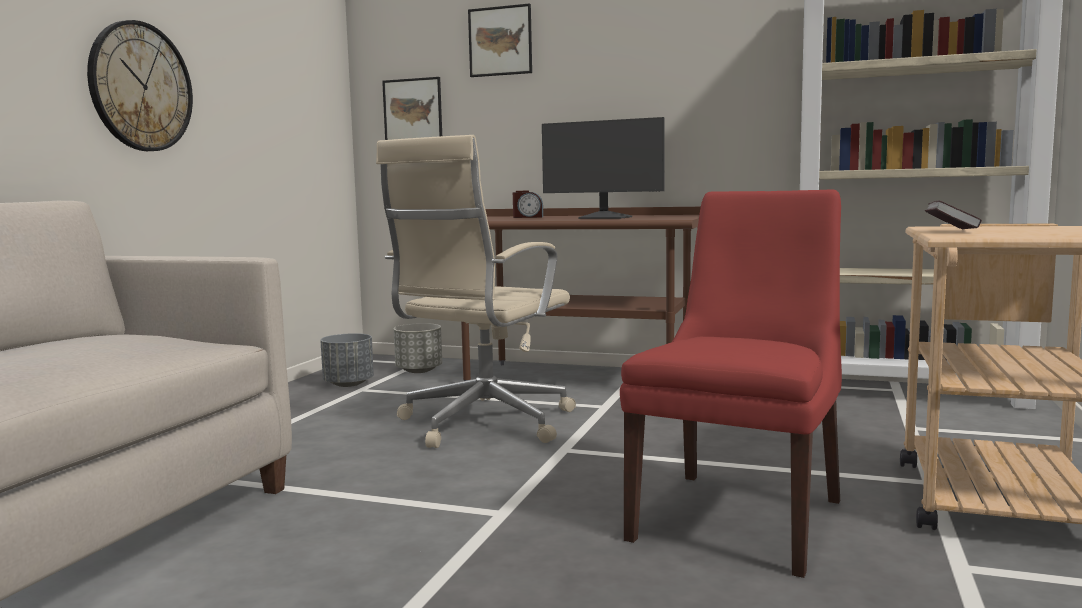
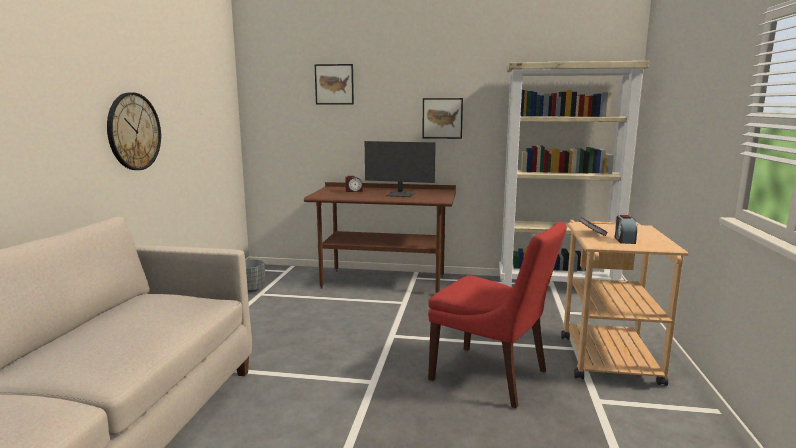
camera: 10 degrees left, 5 degrees up
(413, 111) = (279, 122): picture -> picture (442, 118)
(419, 371) = (289, 277): grey planter -> none
(482, 424) = (341, 319): beige office chair -> none
(740, 517) = (492, 376): red chair -> red chair turned 105 degrees clockwise
(1019, 233) = (624, 240): none -> alarm clock

